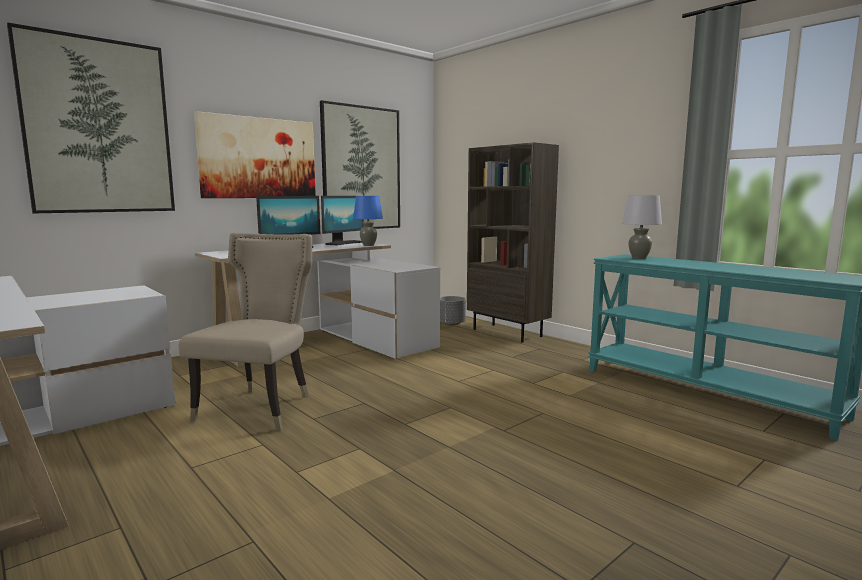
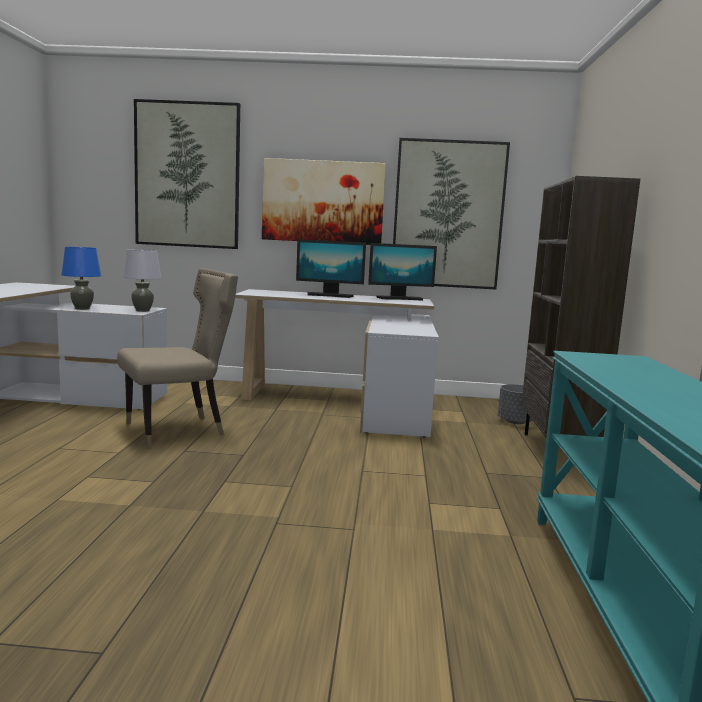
camera: 45 degrees right, 0 degrees up
(368, 245) = (408, 303): blue table lamp -> blue table lamp (82, 308)
(639, 258) = (623, 362): grey table lamp -> grey table lamp (142, 310)

